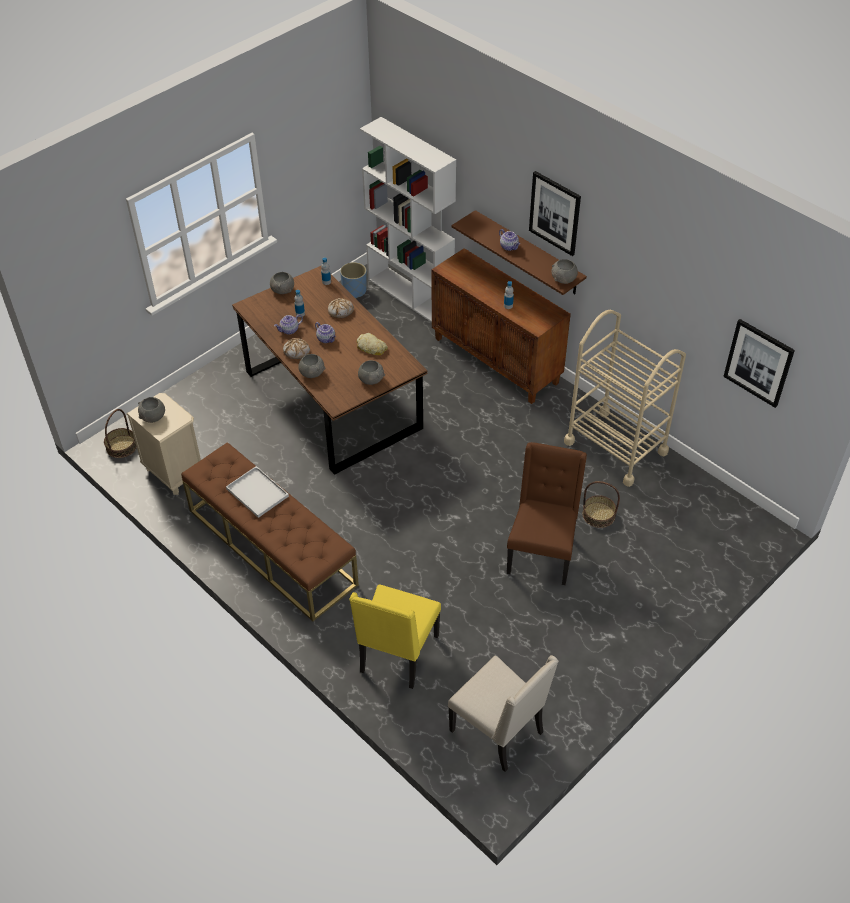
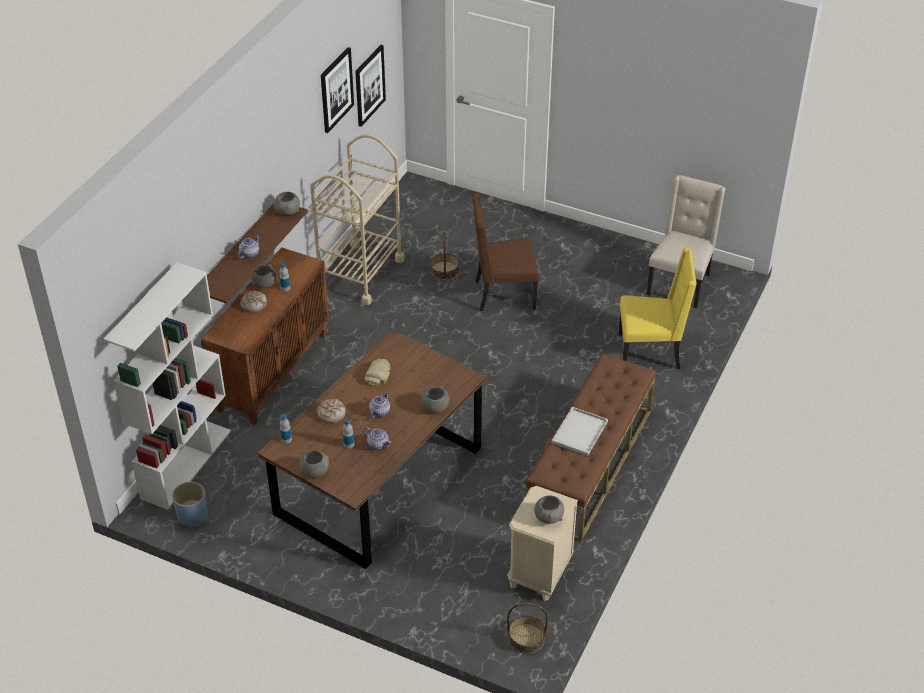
camera: 110 degrees left, 5 degrees down
(297, 351) = (408, 428): bread -> bread (254, 304)
(371, 380) = (424, 363): grey bowl -> grey bowl (264, 284)
(555, 213) = (247, 183): picture -> picture (336, 89)

